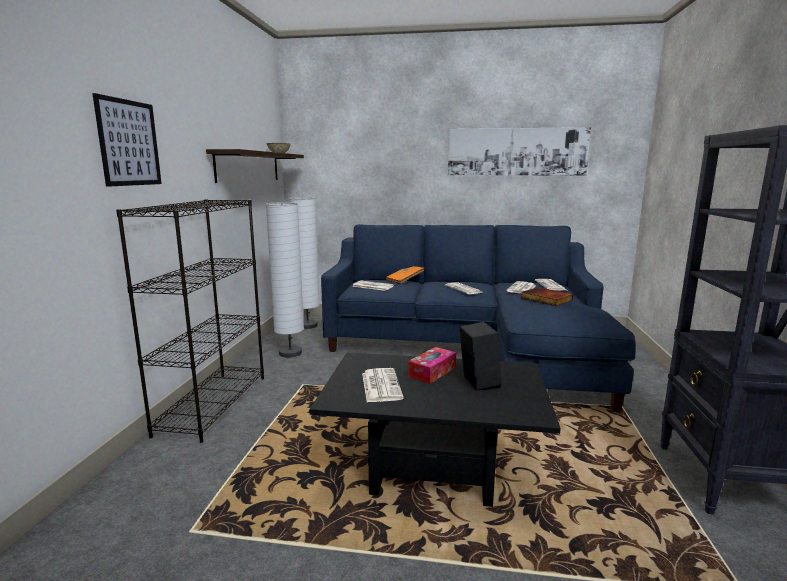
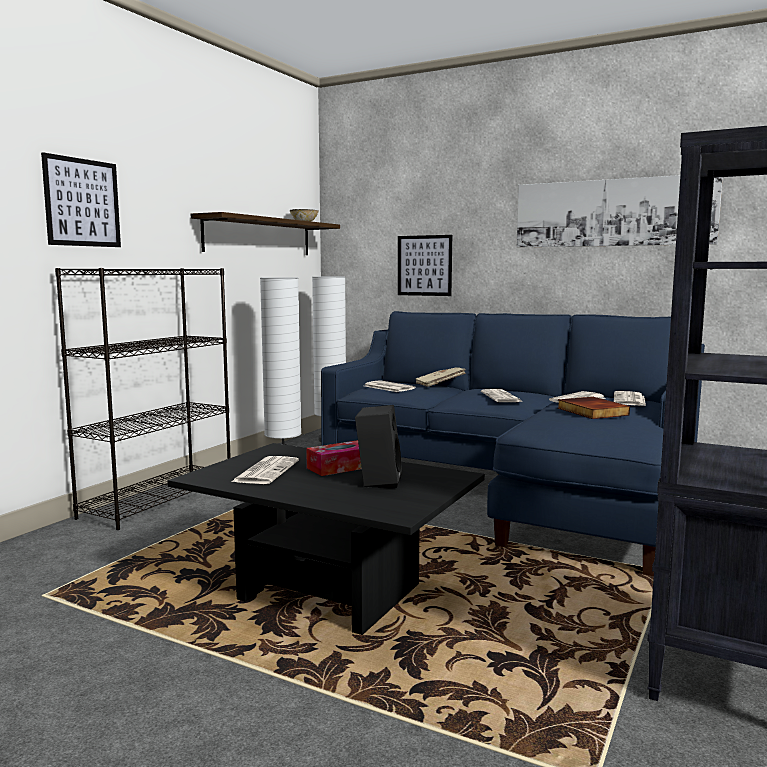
camera: 20 degrees right, 5 degrees down
(374, 188) = (424, 265): none -> picture
(405, 280) = (440, 384): orange book -> beige book

